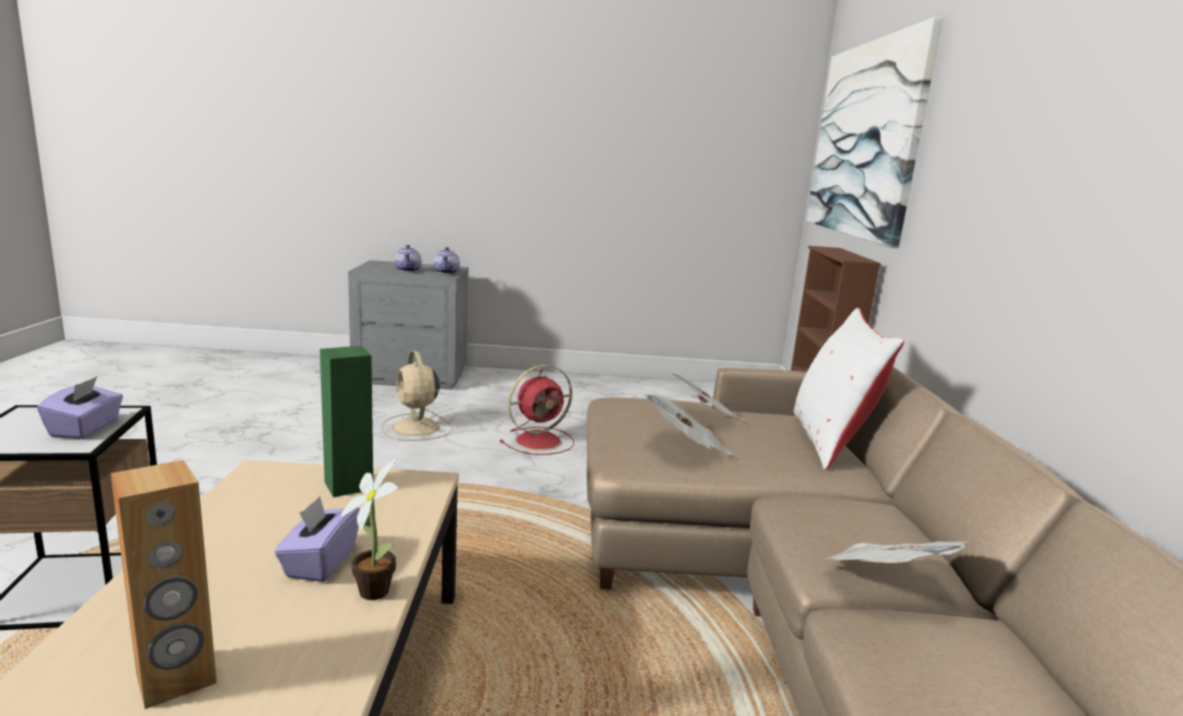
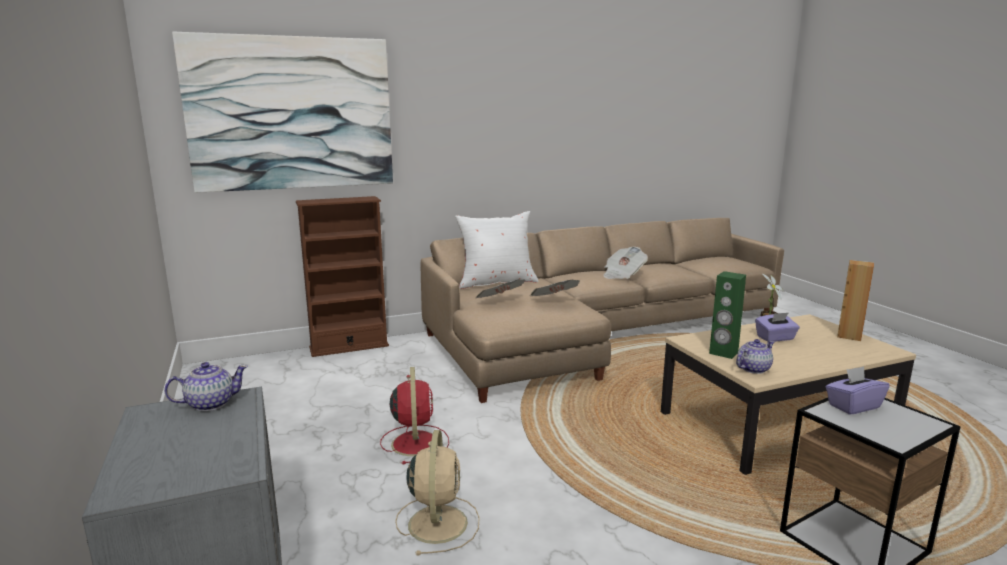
camera: 110 degrees left, 0 degrees up
(408, 270) = (212, 434): teapot -> teapot (752, 369)
(416, 428) = (438, 522): beige fan -> beige fan turned 45 degrees counterclockwise
(540, 441) = (415, 442): red fan -> red fan turned 45 degrees clockwise

